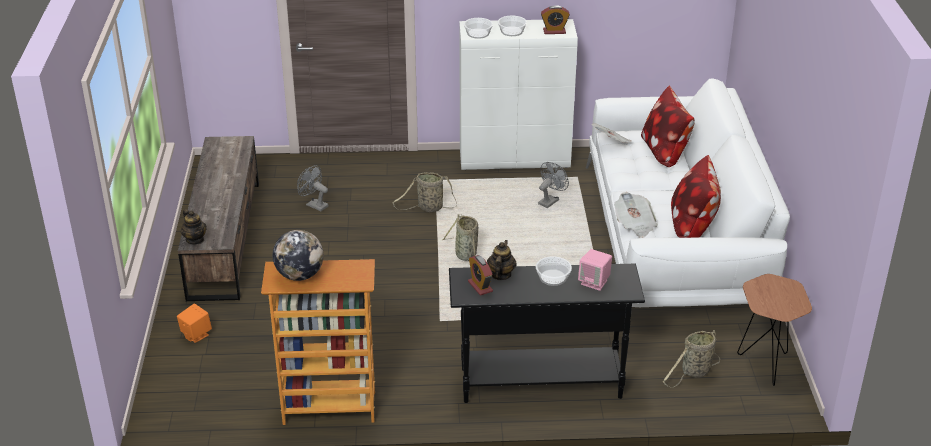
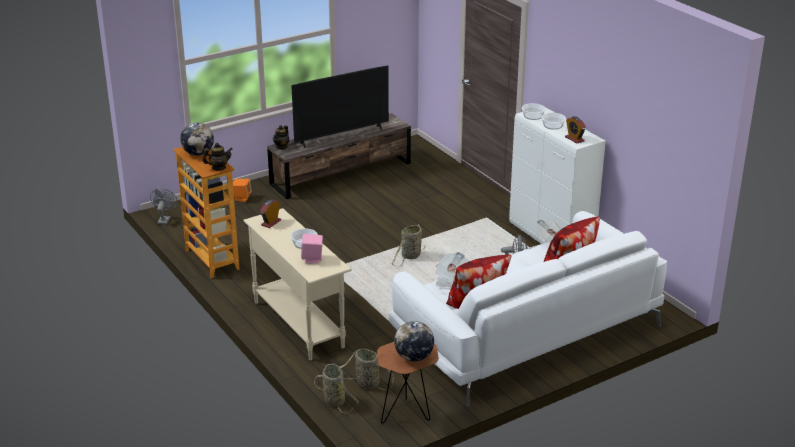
camera: 60 degrees right, 5 degrees down
(222, 189) = (341, 136): none -> television
(314, 205) = (408, 188): grey fan -> grey fan (164, 219)
(428, 208) = (450, 226): basket -> basket (333, 400)
(501, 275) = (290, 226): teapot -> teapot (218, 168)
(540, 383) = (298, 324): black console table -> beige console table
(785, 294) = (414, 357): none -> globe

